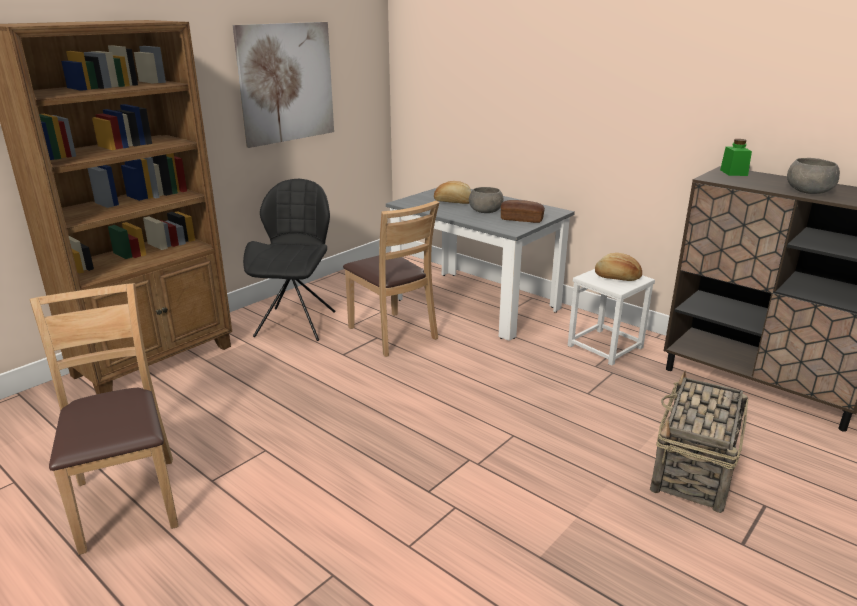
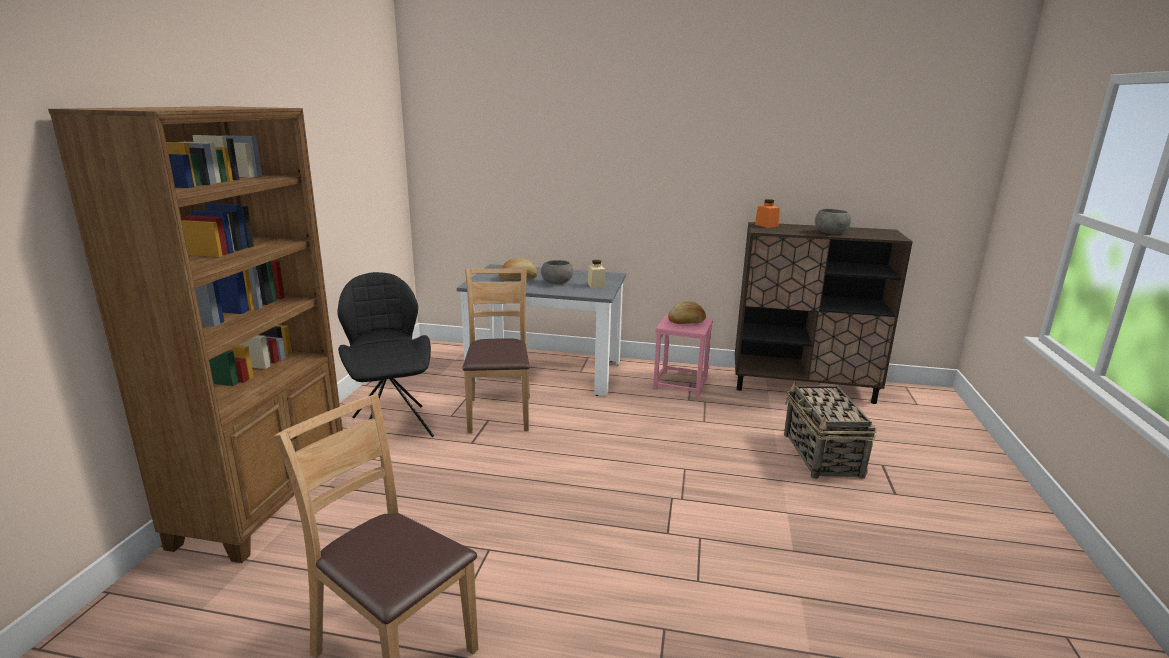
camera: 30 degrees left, 5 degrees down
(286, 83) = (335, 174): picture -> none
(392, 334) = (499, 413): brown chair -> brown chair turned 120 degrees counterclockwise
(521, 219) = (596, 285): bread -> beige jar
(605, 347) = (681, 383): white stool -> pink stool
(733, 173) = (766, 225): green jar -> orange jar

